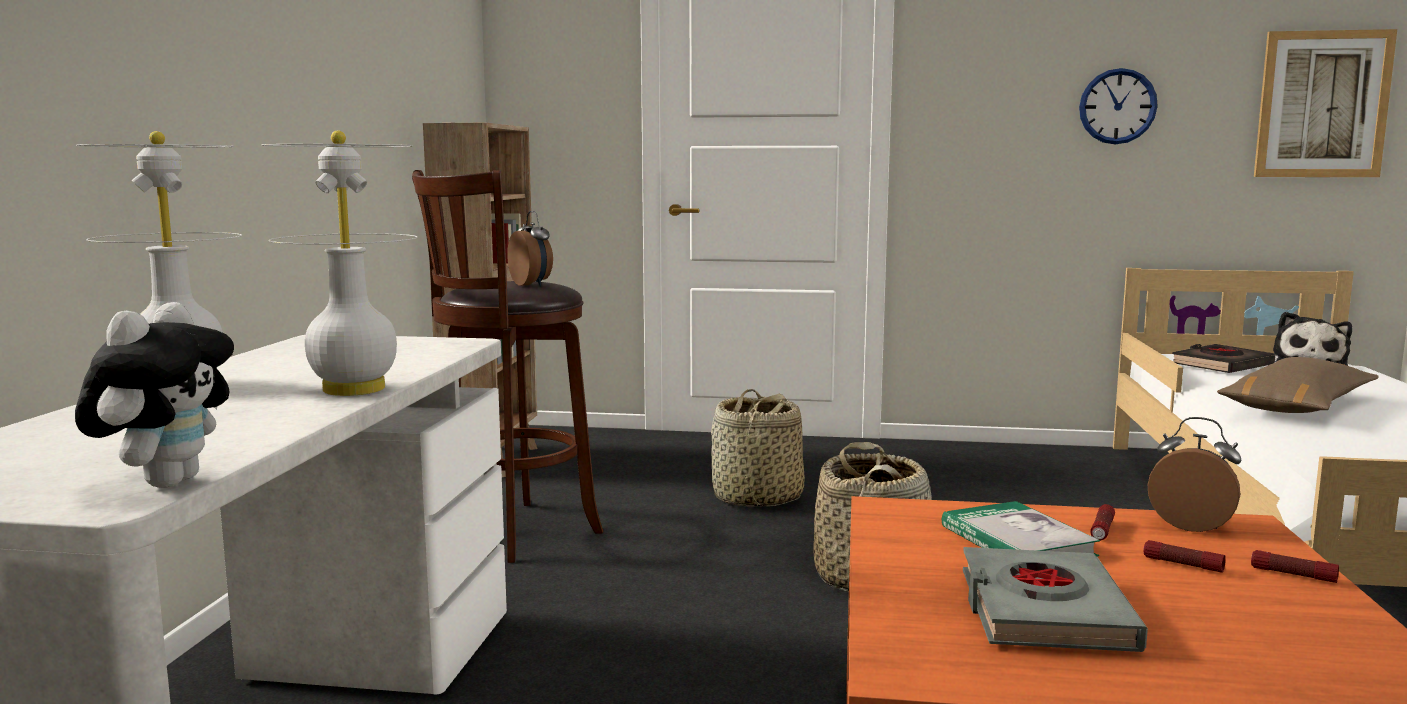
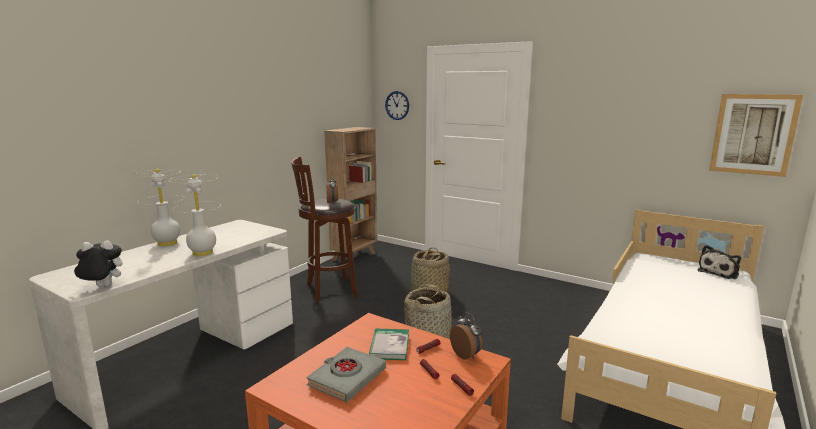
camera: 25 degrees right, 5 degrees up
(167, 481) = (102, 287): plush toy -> plush toy turned 135 degrees counterclockwise
(1117, 106) = (636, 129): wall clock -> wall clock (397, 105)
(1221, 365) = (661, 268): black book -> none
(1296, 406) = (648, 301): brown pillow -> none

